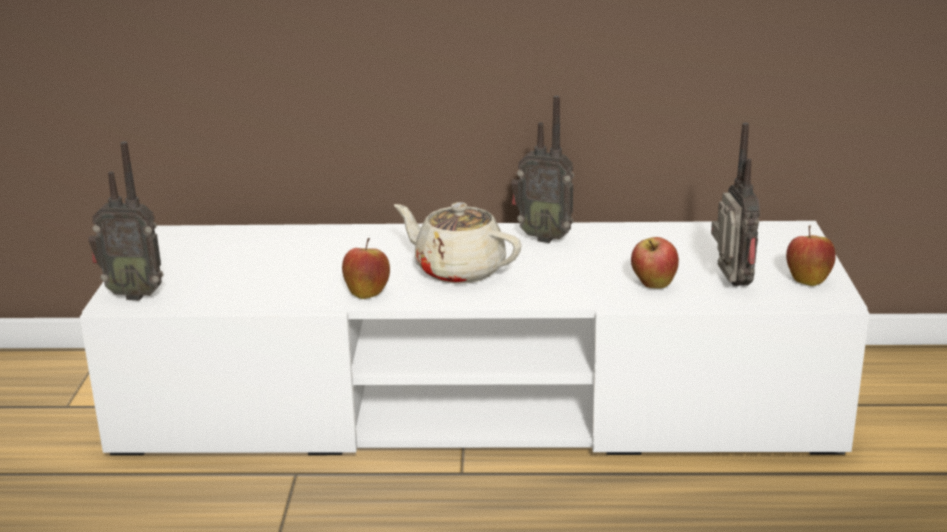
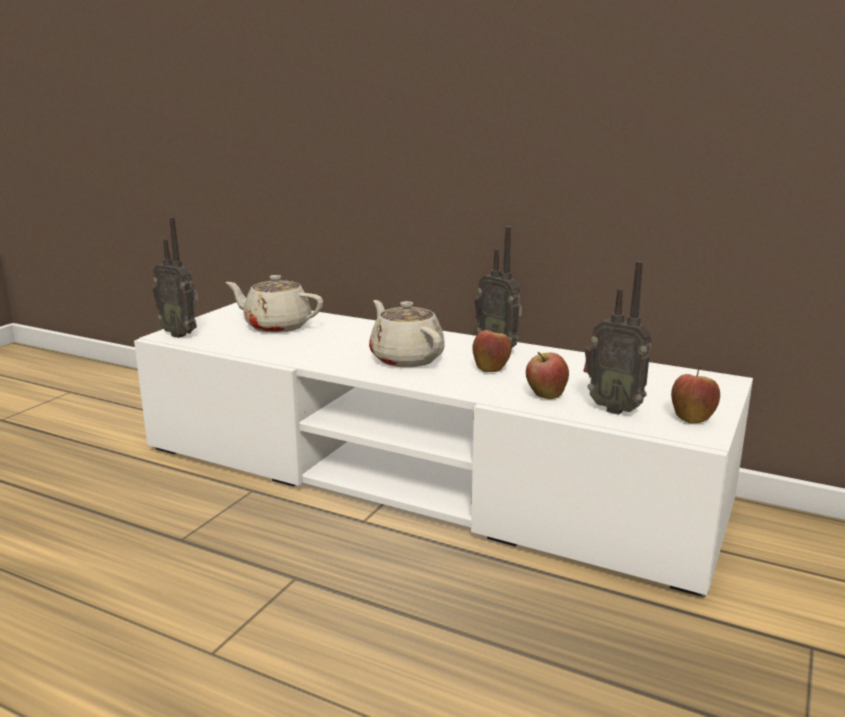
camera: 25 degrees right, 5 degrees down
(246, 257) = (276, 326): none -> beige teapot
(367, 293) = (323, 360): apple -> apple (491, 369)
(730, 285) = (614, 408): radio -> radio turned 105 degrees clockwise

